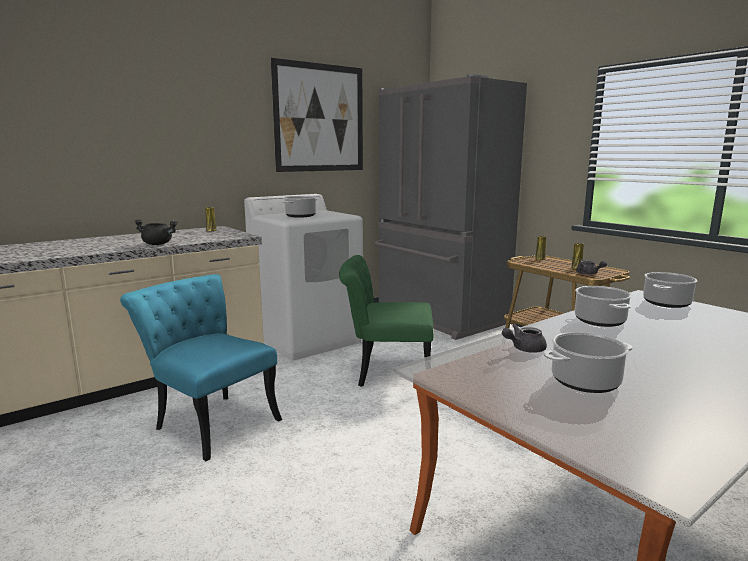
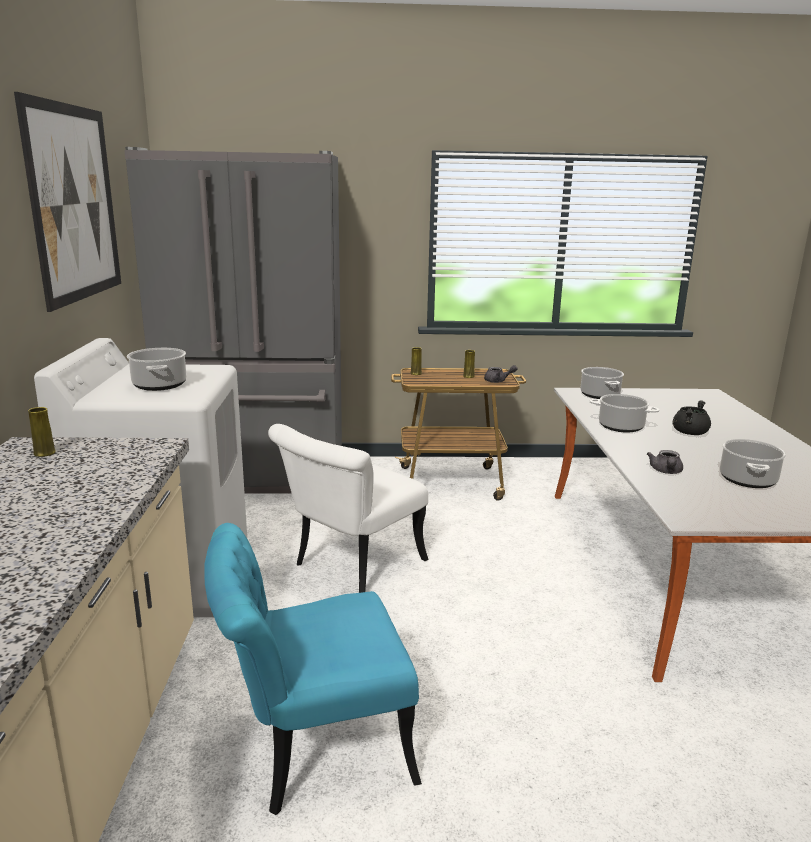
camera: 55 degrees left, 5 degrees up
(158, 244) = (97, 511): black cooking pot -> black cooking pot (689, 432)
(386, 372) = (351, 567): green chair -> white chair

